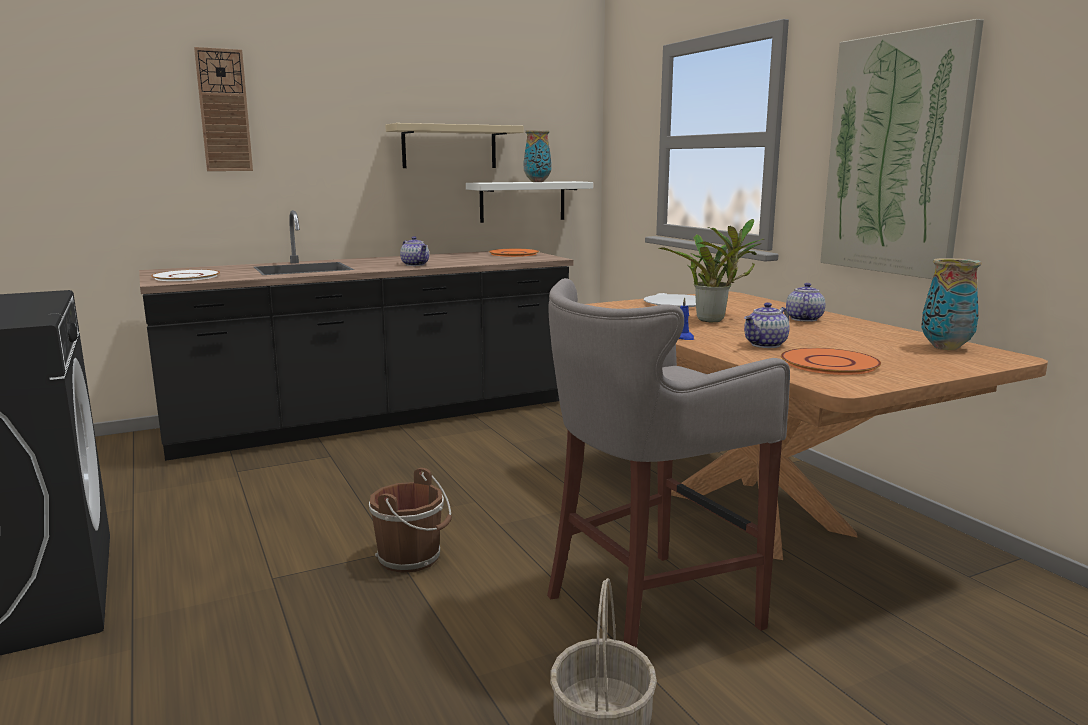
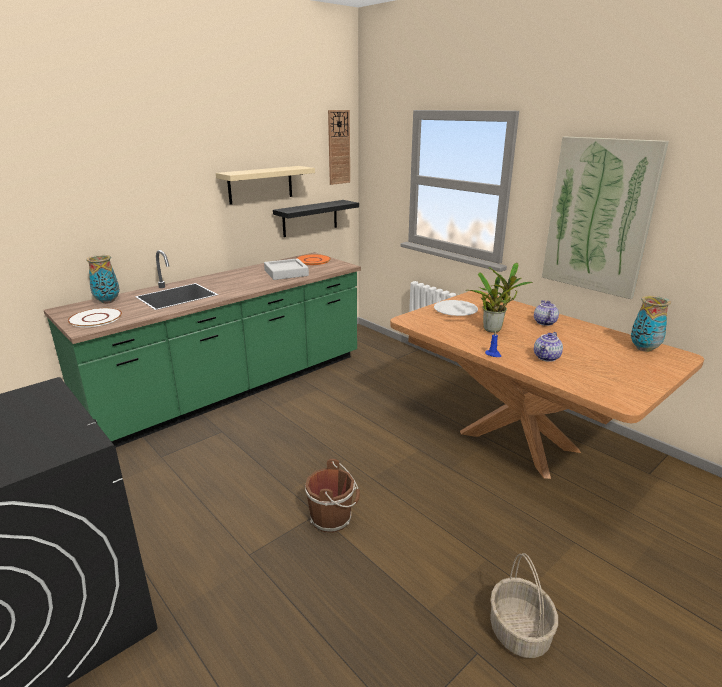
camera: 15 degrees left, 10 degrees up
(224, 111) = (94, 175): wall clock -> wall clock (338, 147)
(375, 418) = (232, 389): black counter -> green counter
(416, 264) = (258, 283): teapot -> none
(464, 260) = (286, 273): none -> grey tray
(522, 201) = (310, 218): white shelf -> black shelf
(537, 182) = (322, 205): vase -> vase (108, 301)
(646, 610) = (497, 534): grey stool -> none
(829, 363) = (597, 375): orange plate -> none

